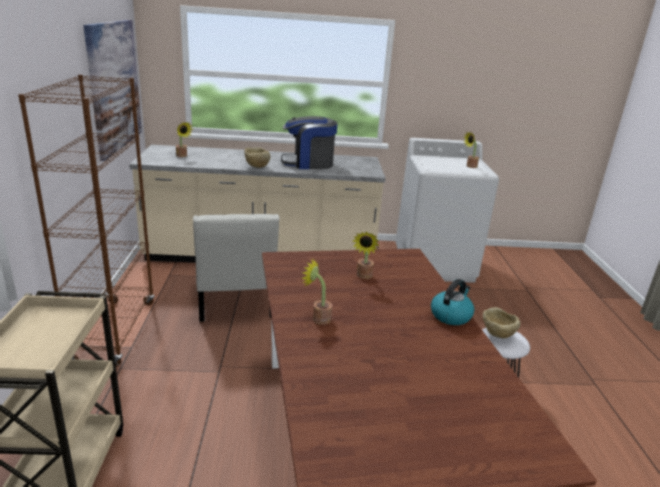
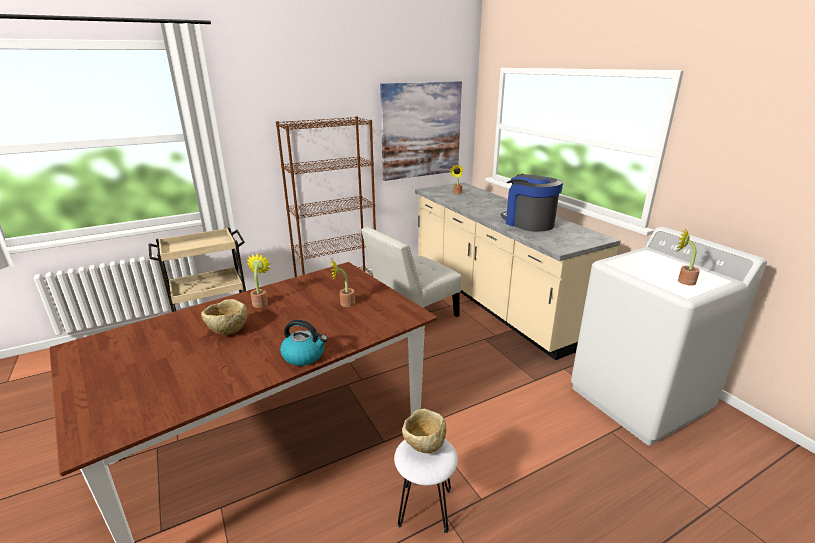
camera: 65 degrees right, 0 degrees up
(256, 167) = (478, 213): beige bowl -> beige bowl (228, 331)

